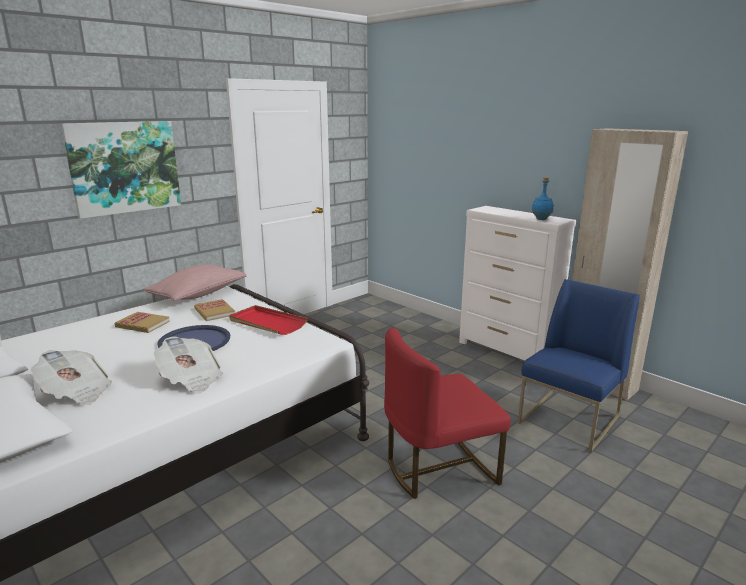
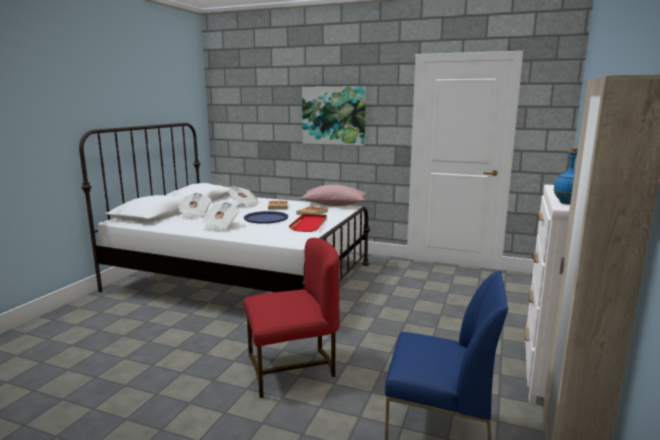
camera: 65 degrees right, 5 degrees down
(84, 344) = (244, 205): none -> newspaper
(438, 468) = (292, 368): red chair -> red chair turned 120 degrees clockwise

